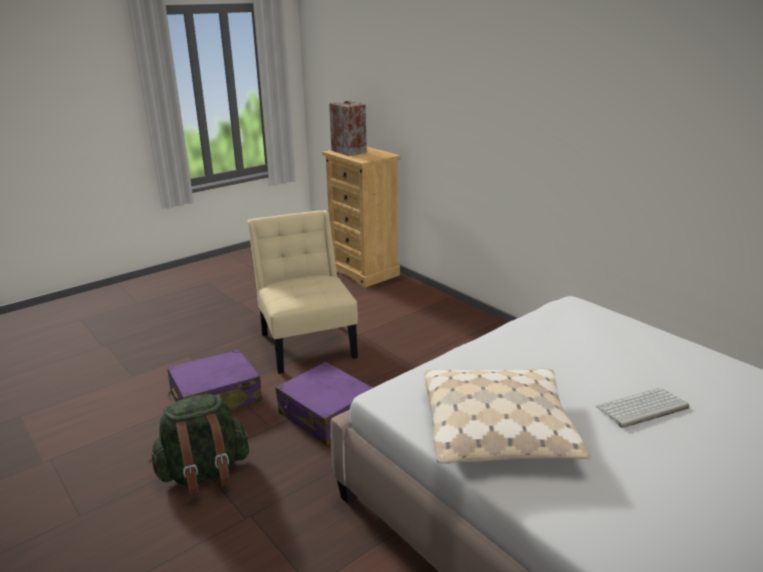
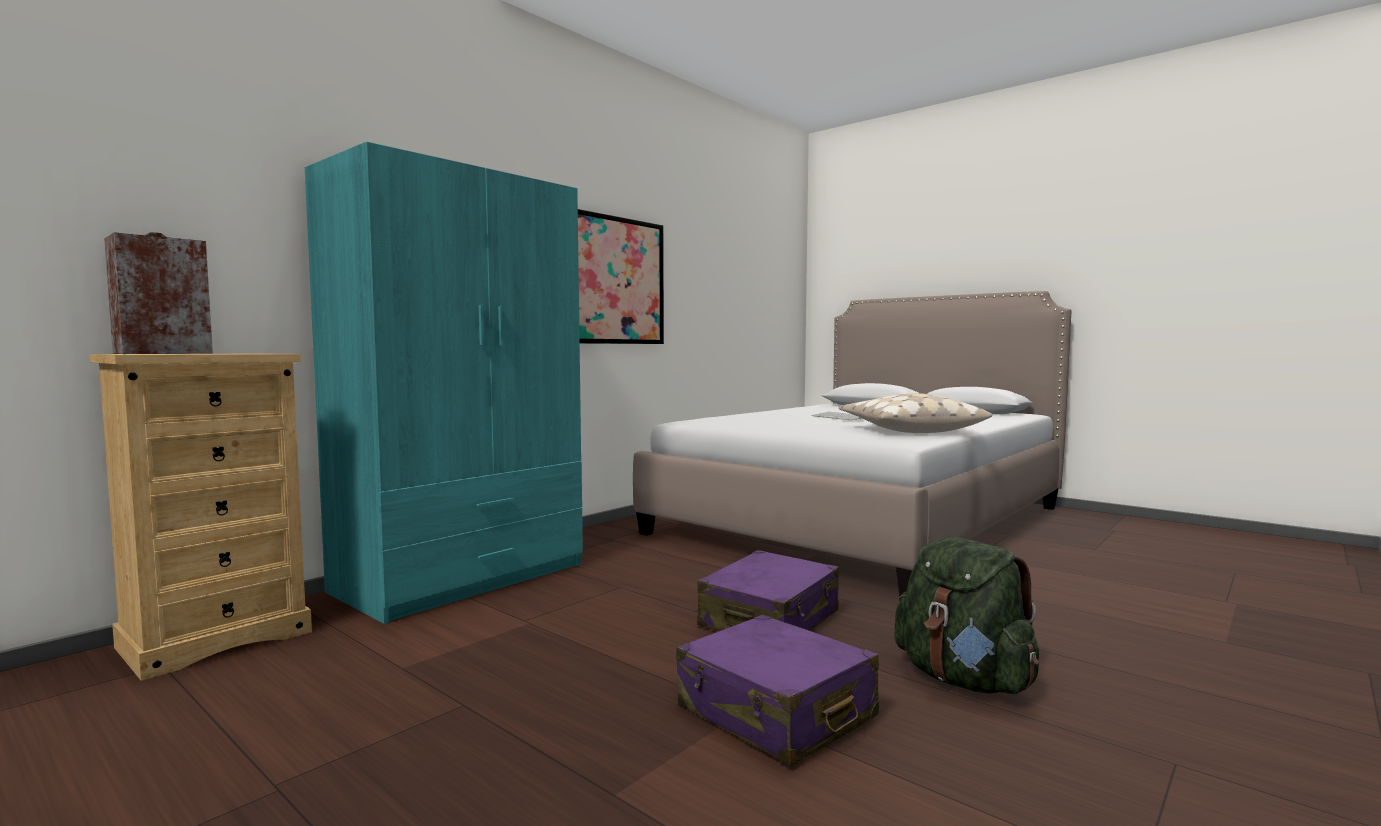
camera: 100 degrees left, 20 degrees down
(307, 342) = (551, 658): beige chair -> none
(436, 313) = (463, 578): none -> turquoise wardrobe
(645, 140) = (616, 281): none -> picture

